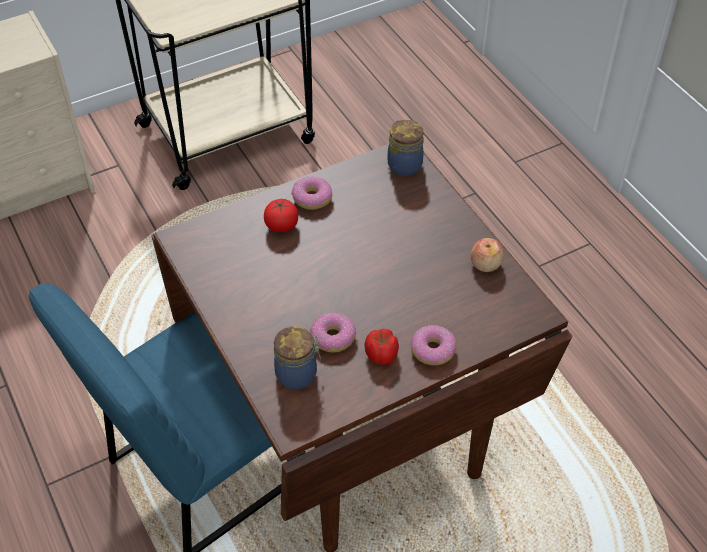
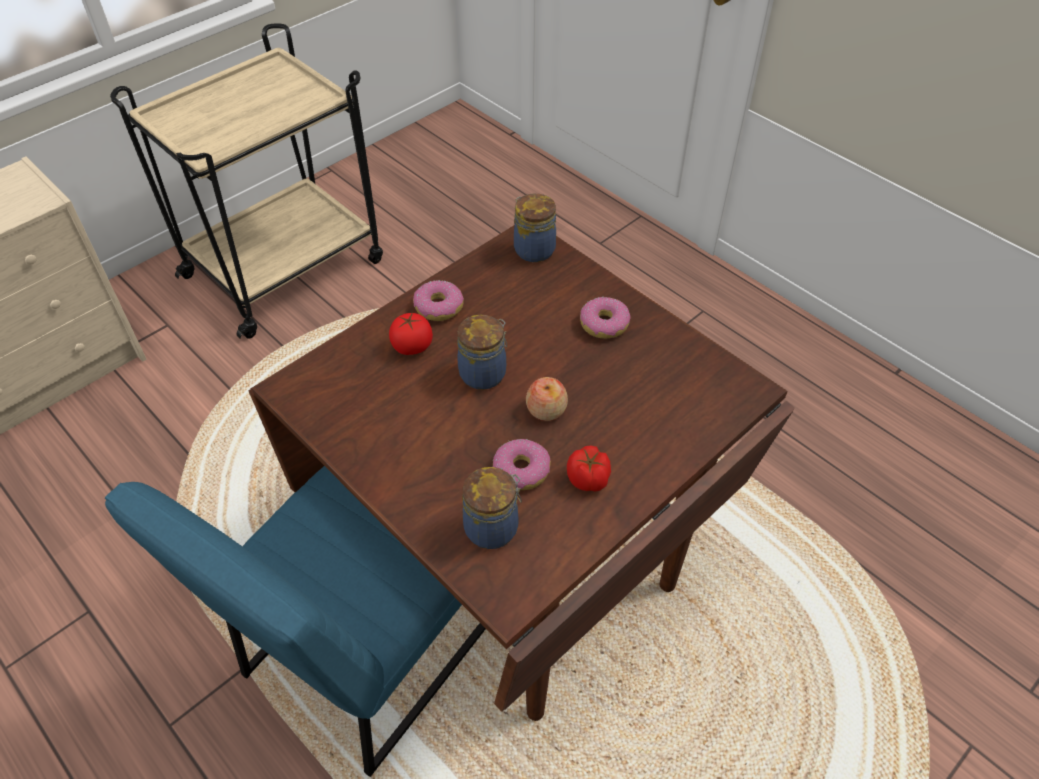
camera: 15 degrees left, 0 degrees up
(330, 257) = (484, 373): none -> jar
(432, 350) = (647, 460): donut -> donut (604, 324)
(485, 264) = (669, 343): apple -> apple (546, 410)

